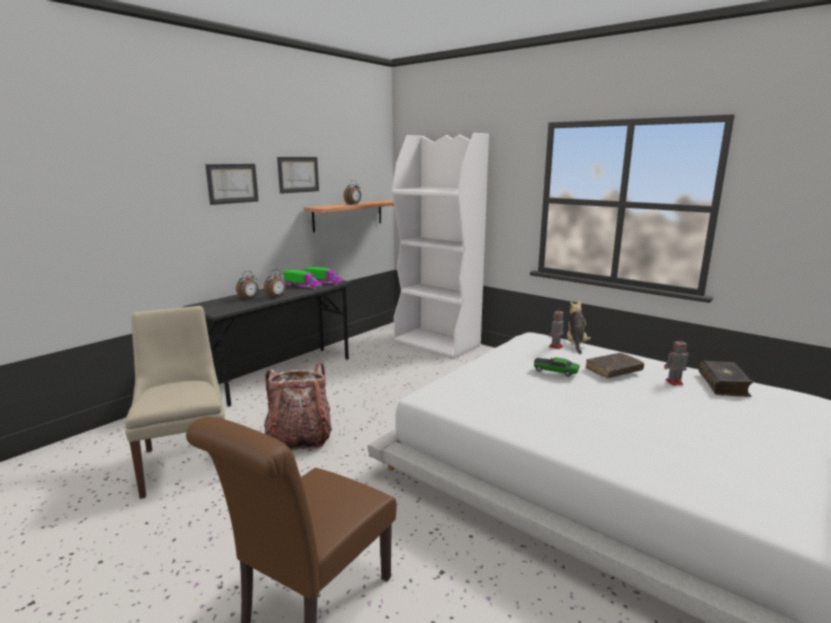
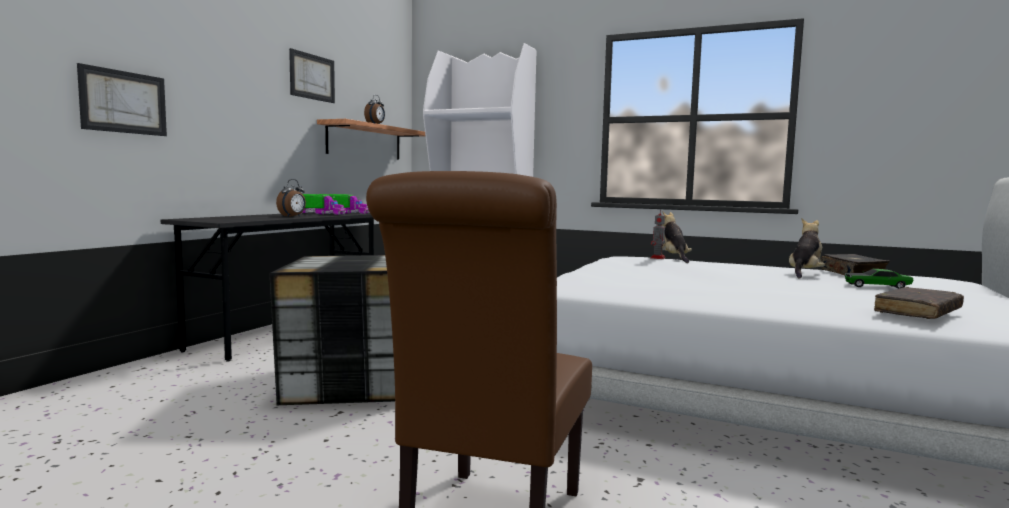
camera: 15 degrees left, 10 degrees down
(186, 462) = (192, 415): beige chair -> none
(232, 183) = (235, 67): picture -> picture (123, 102)
(249, 298) = (254, 217): alarm clock -> none
(299, 438) = (354, 382): backpack -> storage box
(555, 371) = (678, 270): toy car -> toy car (876, 286)
(613, 370) = (738, 268): brown book -> brown book (917, 312)
(673, 382) = (805, 274): toy robot -> plush toy

